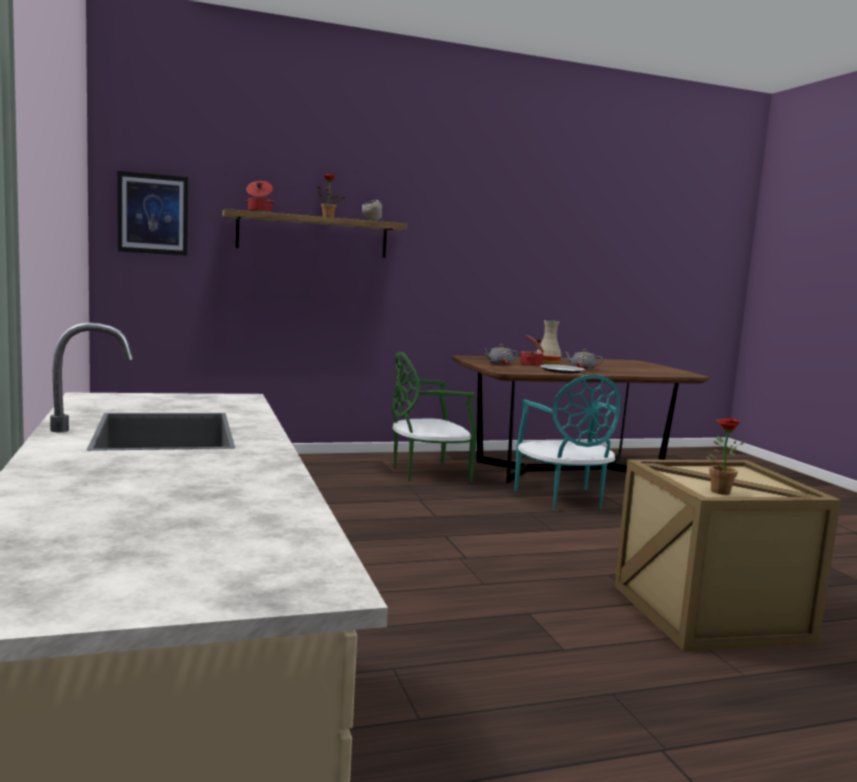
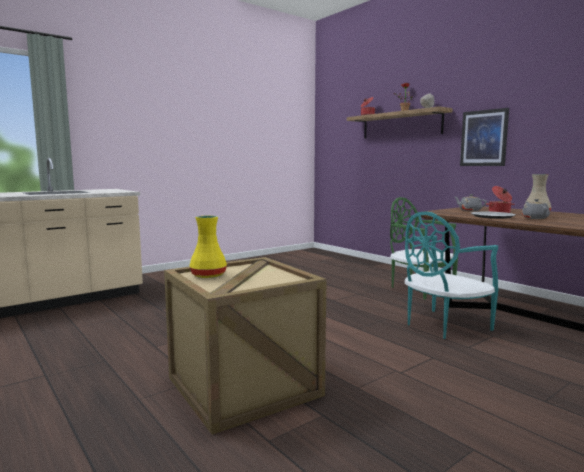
camera: 70 degrees right, 0 degrees up
(153, 214) = (334, 125): picture -> picture (484, 138)
(718, 490) = (209, 275): potted plant -> yellow vase

